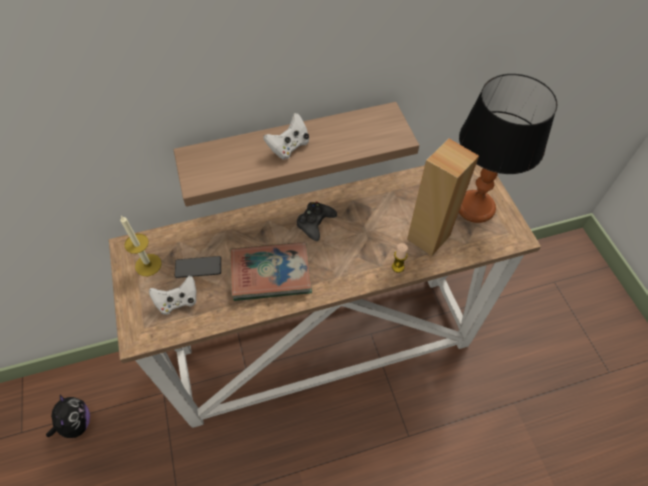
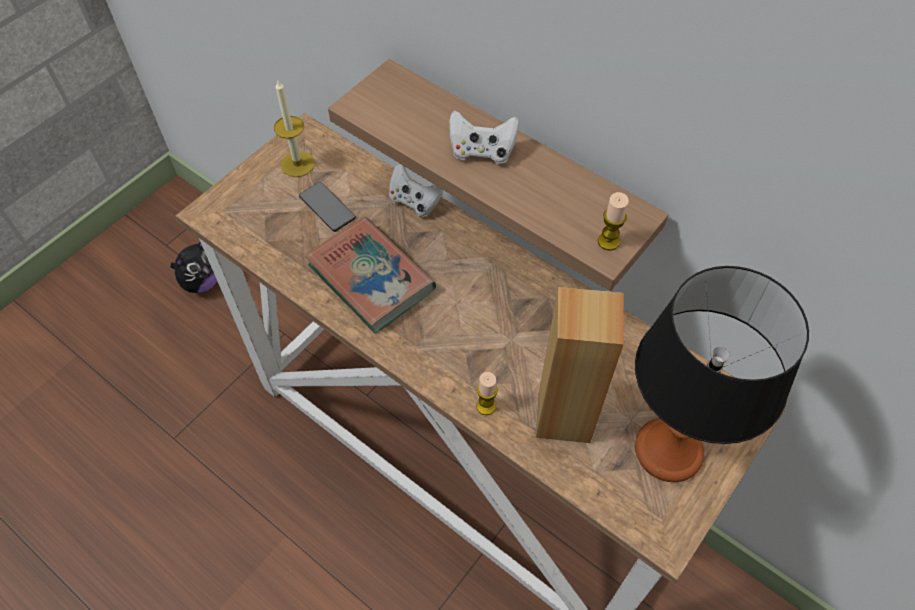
camera: 55 degrees right, 0 degrees up
(178, 301) = (272, 217): white game controller -> white game controller (414, 202)
(315, 223) = (477, 278): black game controller -> none
(395, 132) = (608, 241): none -> candle

